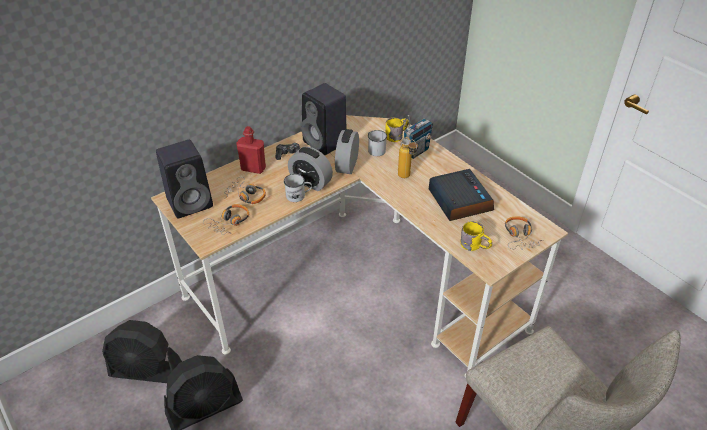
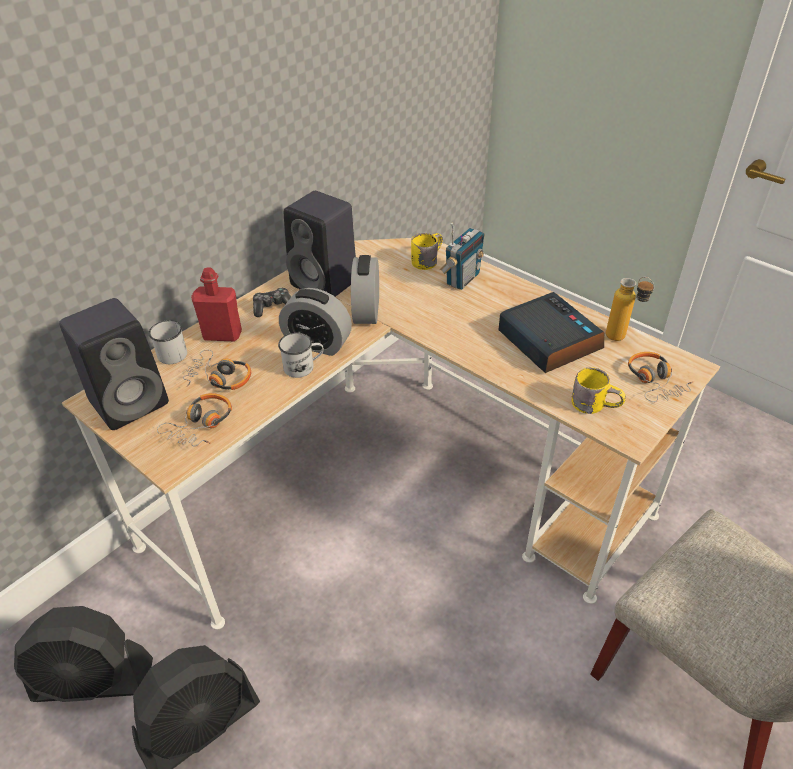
camera: 10 degrees left, 0 degrees up
(375, 149) = (402, 283): white mug -> white mug (170, 352)
(406, 178) = (460, 318): bottle -> bottle (622, 339)

